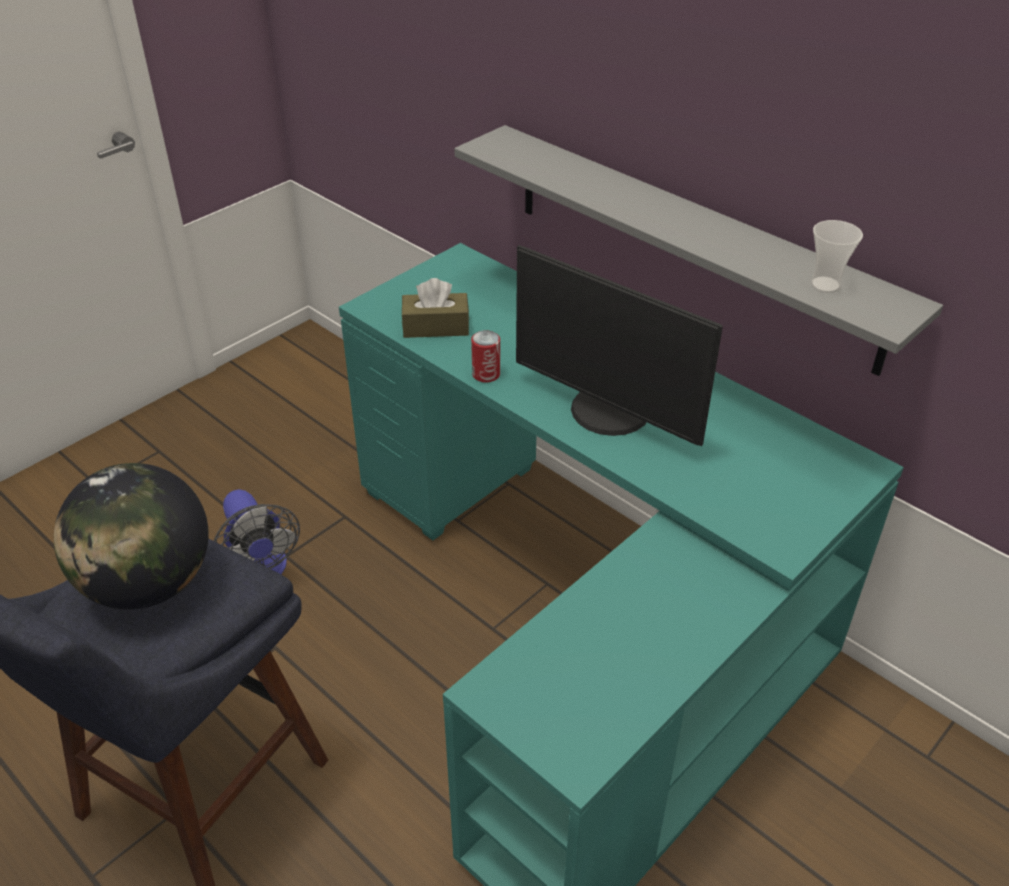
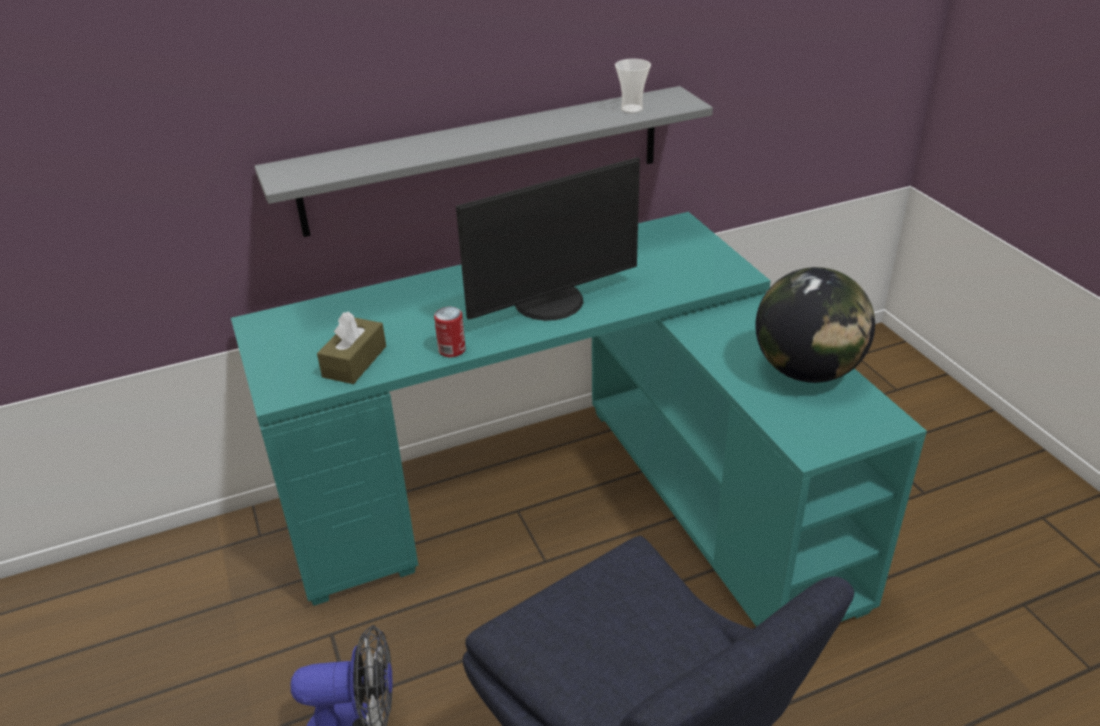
camera: 65 degrees left, 5 degrees down
(148, 584) = (608, 633): globe -> globe (806, 371)

